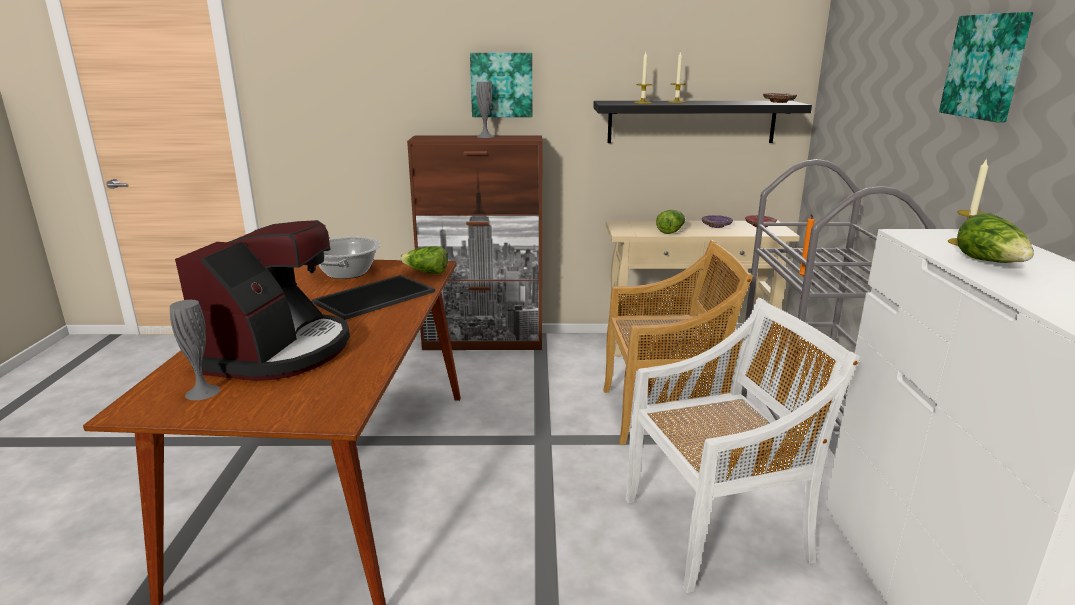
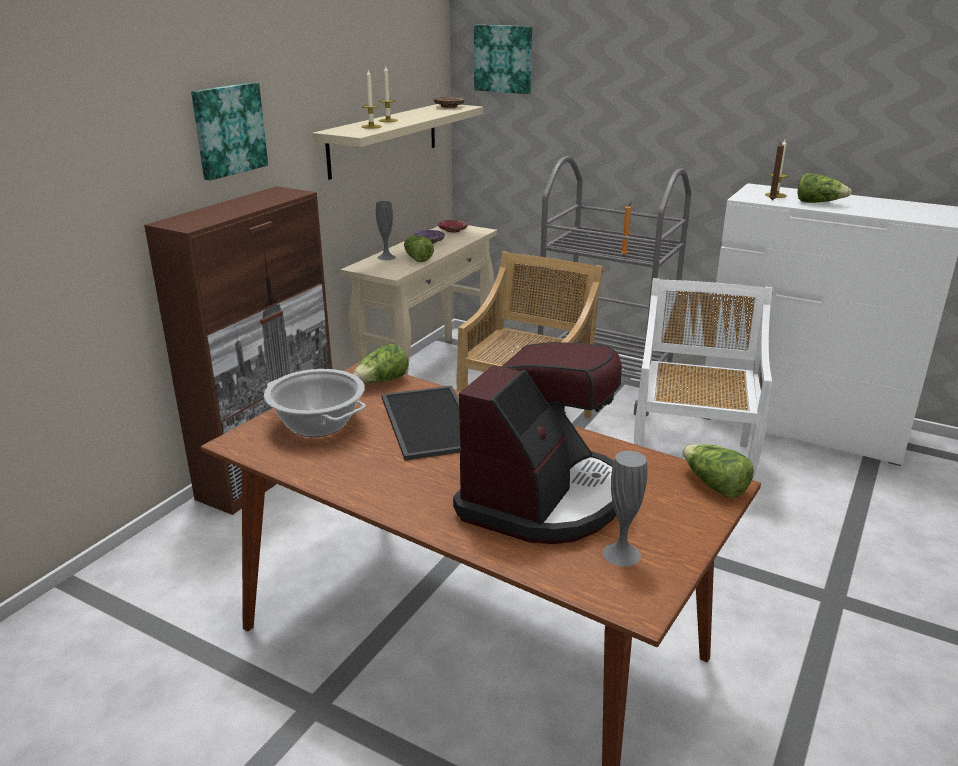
camera: 60 degrees left, 5 degrees up
(279, 351) = (544, 497): coffee machine -> coffee machine turned 75 degrees clockwise
(334, 412) = (714, 485): none -> lettuce
(485, 136) = (237, 203): grey vase -> grey vase (386, 257)
(691, 122) = (384, 139): black shelf -> beige shelf
(935, 243) = (771, 199): none -> brown candle
(987, 66) = (702, 72): picture -> picture (504, 59)

